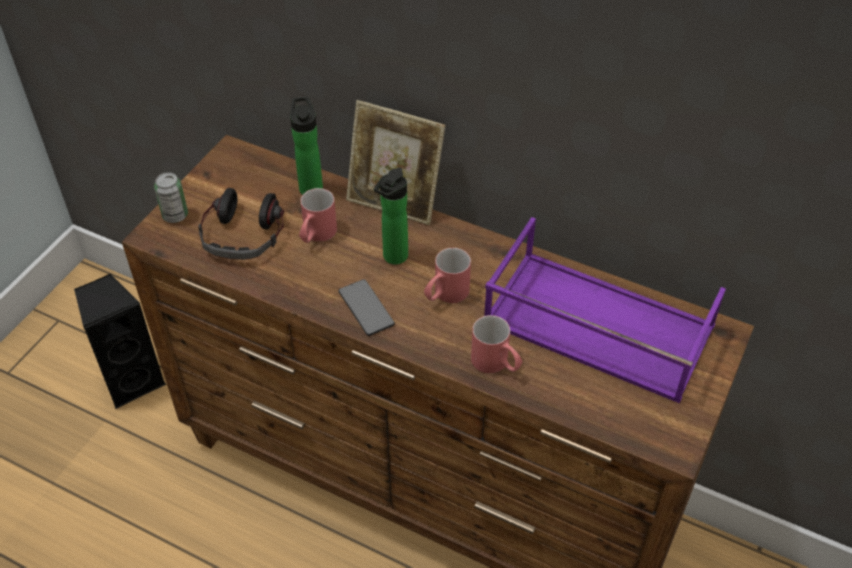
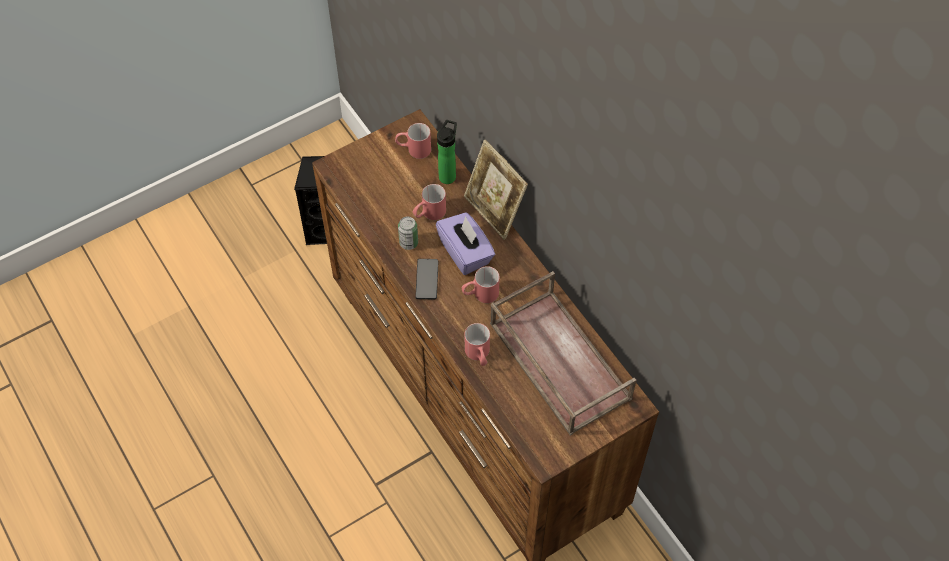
camera: 30 degrees right, 10 degrees up
(175, 215) = (353, 158): can -> can (408, 243)
(243, 234) = (386, 191): headphones -> none
(248, 177) = (413, 149): none -> red mug
(393, 258) = (465, 253): bottle -> purple tissue box
(595, 325) = (557, 360): purple tray -> brown tray

